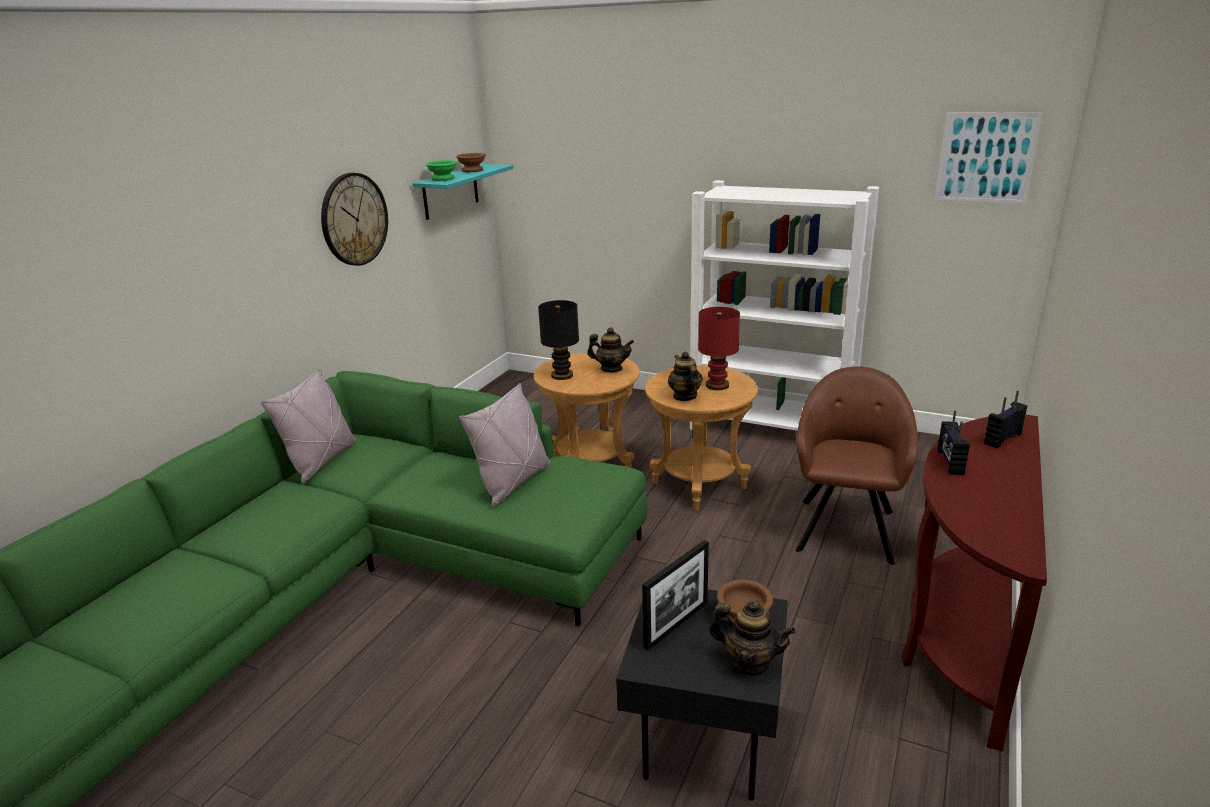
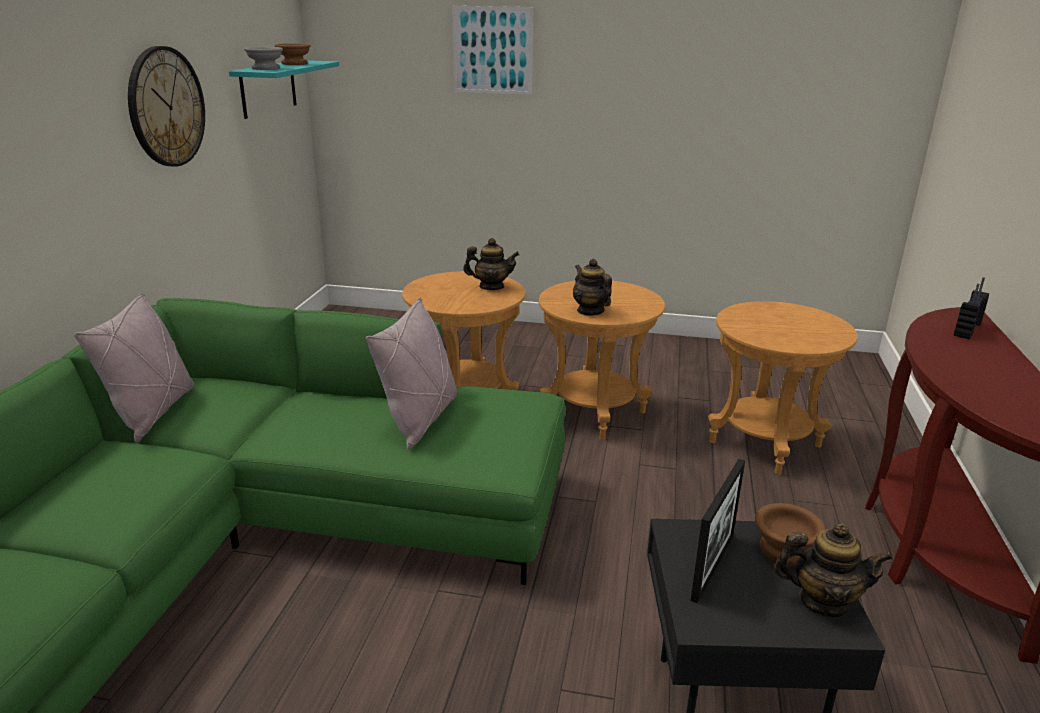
camera: 15 degrees left, 0 degrees up
(443, 178) = (265, 68): green bowl -> grey bowl
(561, 375) = (437, 296): black table lamp -> none
(717, 385) = (618, 298): red table lamp -> none
(772, 427) = (642, 349): white bookcase -> none
(846, 527) = (765, 444): brown armchair -> brown side table
(949, 462) = (936, 356): radio -> none
(986, 158) = (865, 55): picture -> picture (492, 50)

